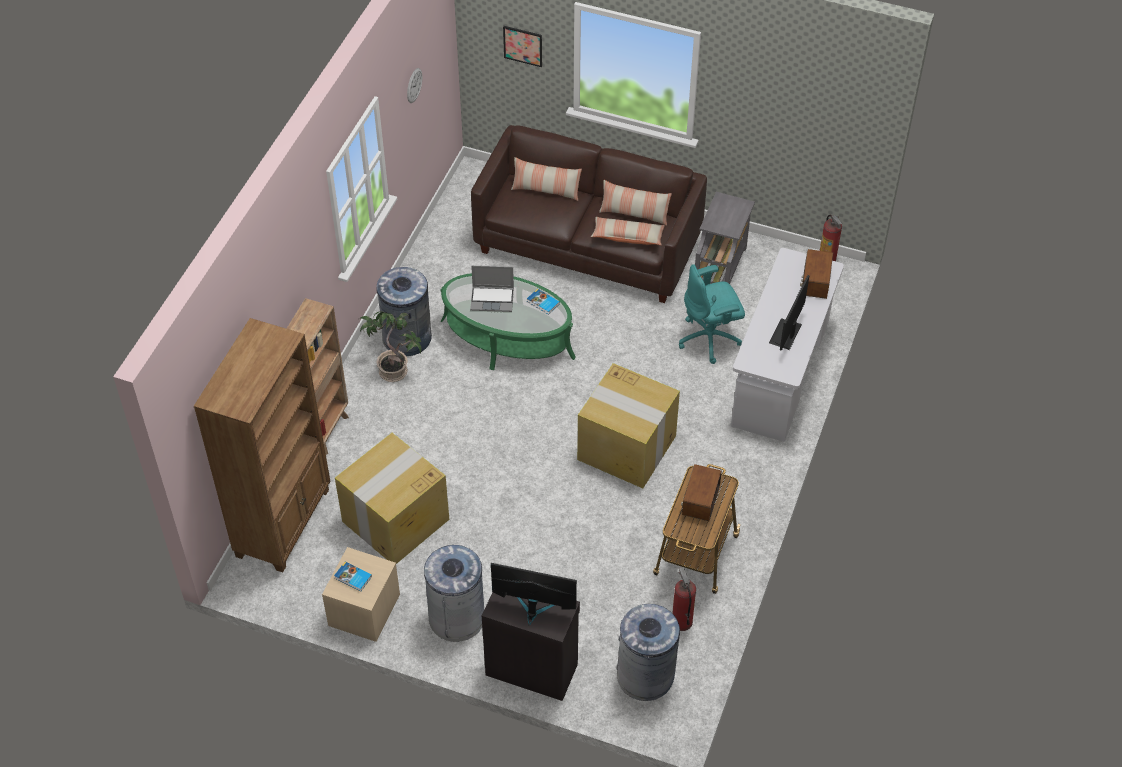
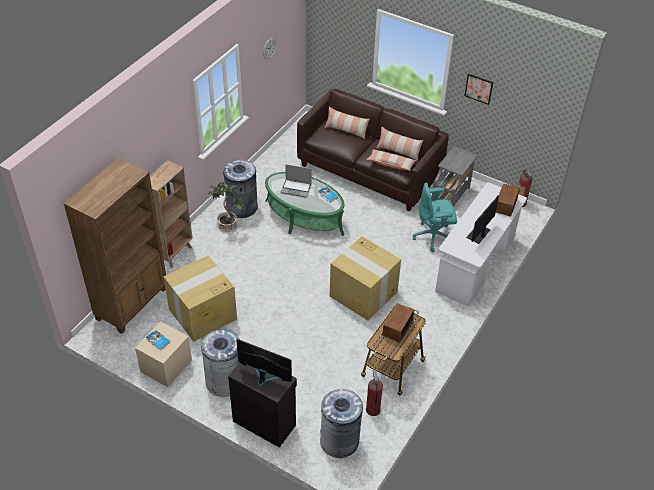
camera: 10 degrees right, 5 degrees down
(523, 45) = (344, 37): picture -> picture (478, 88)

